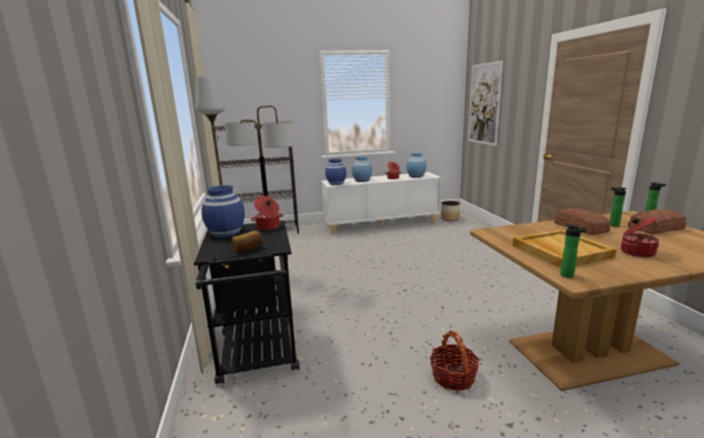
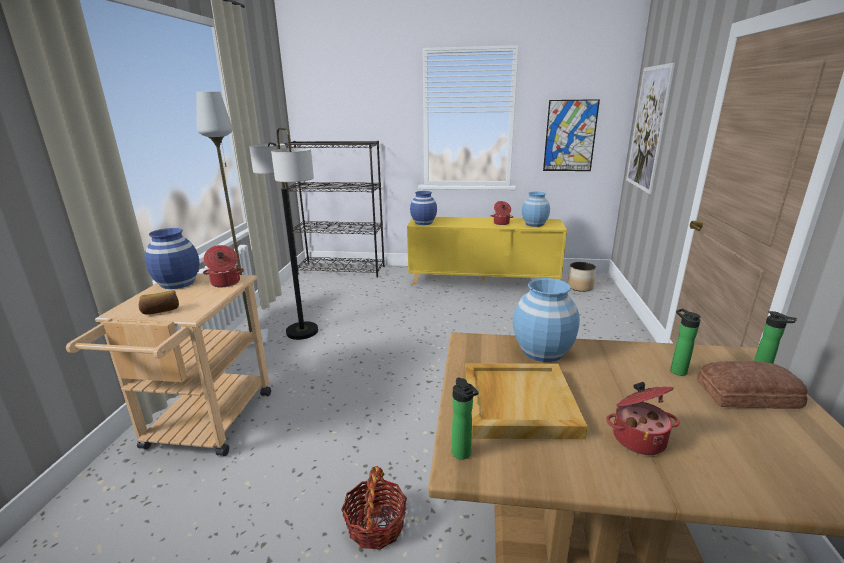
camera: 20 degrees right, 5 degrees up
(259, 356) = (204, 426): black cart -> beige cart
(362, 180) = (459, 222): blue vase -> blue vase (542, 351)
(381, 224) = (483, 281): white cabinet -> yellow cabinet
(427, 113) = (570, 136): none -> picture
(580, 227) = (615, 363): bread -> none

